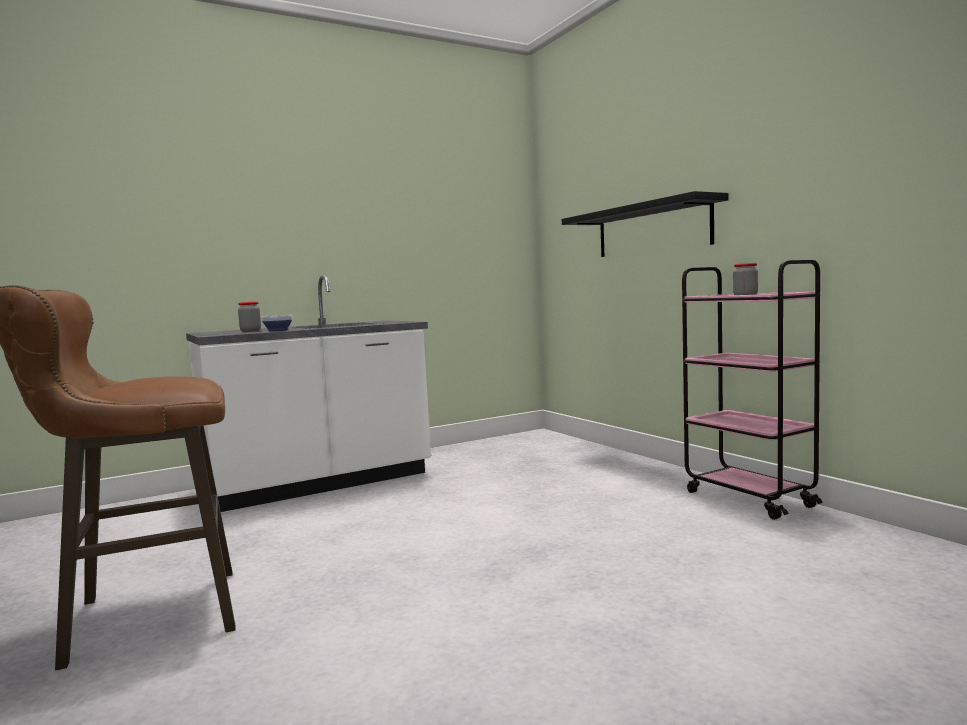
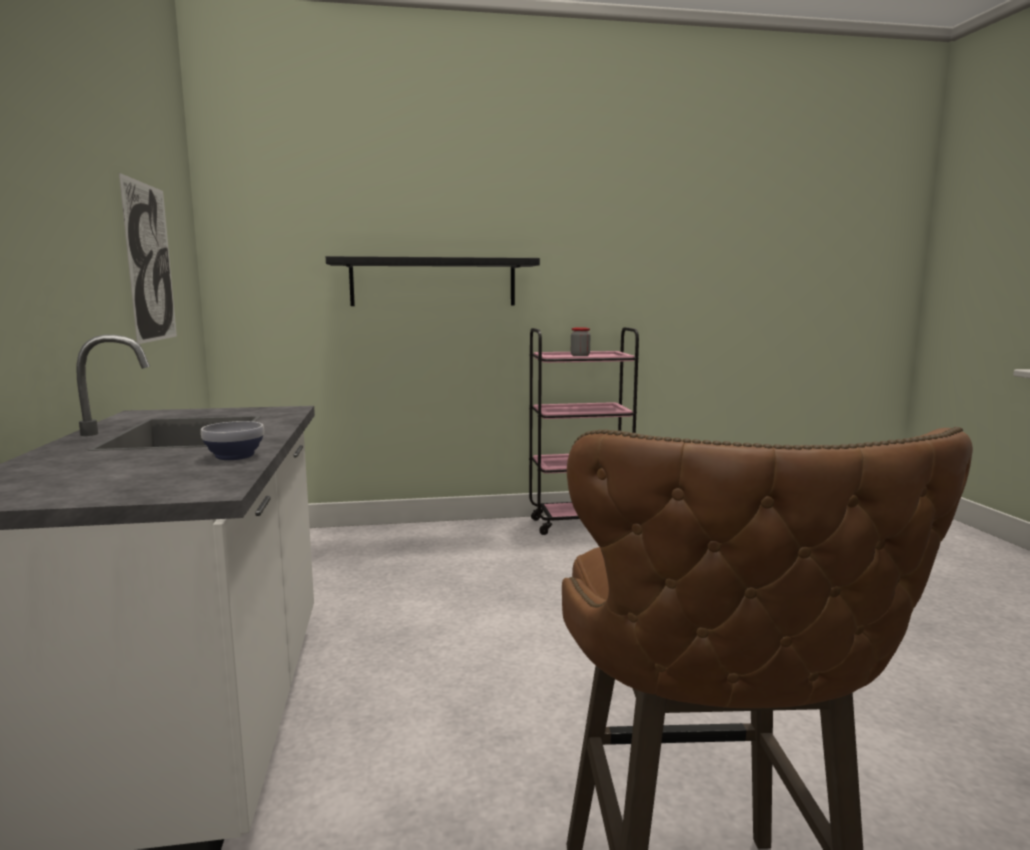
camera: 70 degrees left, 5 degrees up
(250, 331) = (165, 469): jar -> none
(447, 238) = (150, 263): none -> picture

